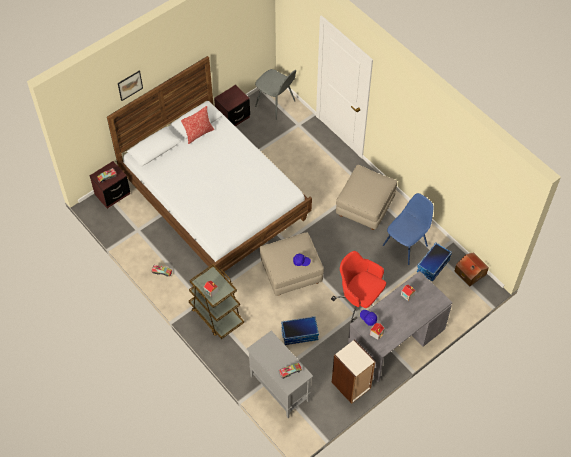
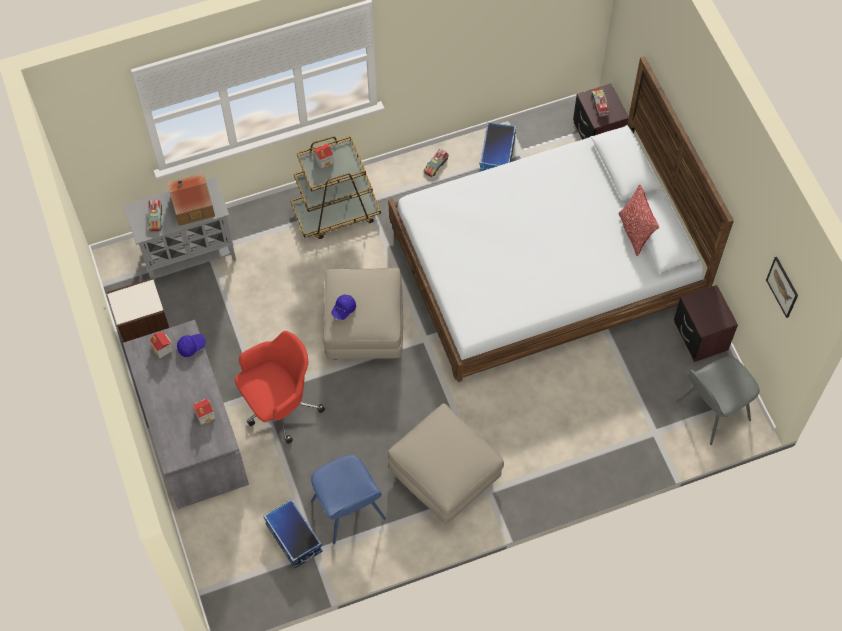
camera: 110 degrees right, 5 degrees up
(130, 85) = (673, 75): picture -> picture (782, 287)
(300, 334) = (260, 308): storage box -> storage box (497, 157)
(470, 273) = (256, 590): toy house -> toy house (191, 205)

